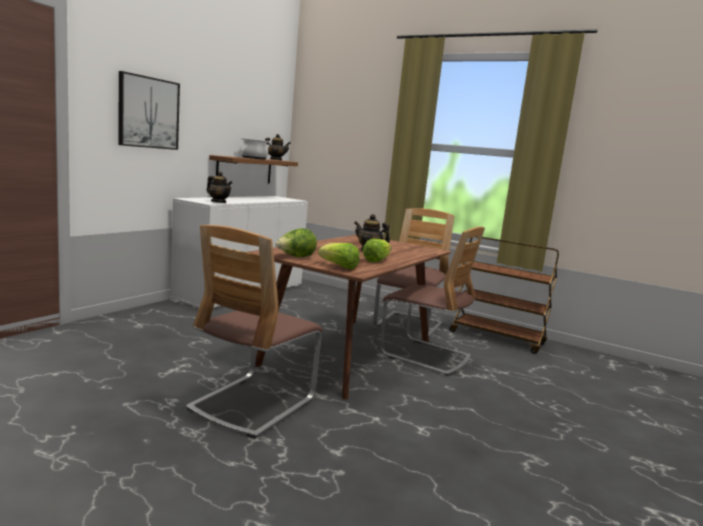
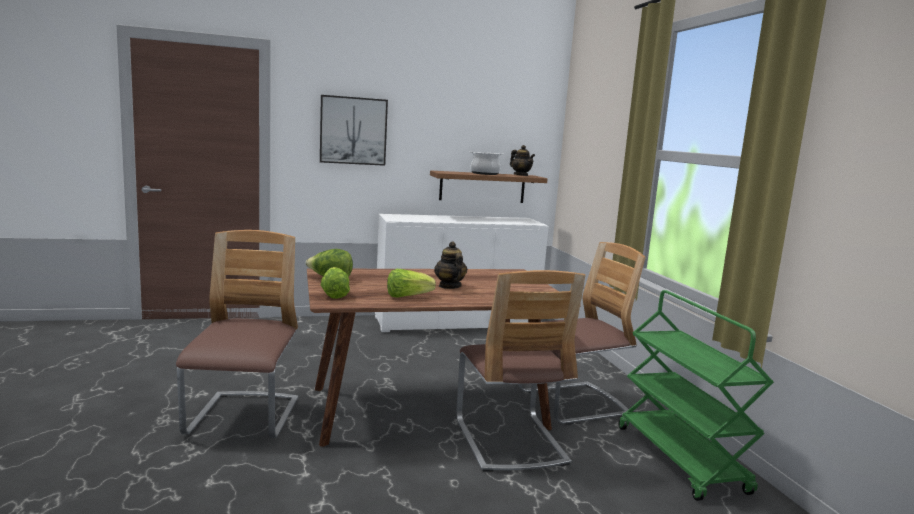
camera: 45 degrees right, 0 degrees up
(218, 202) = (408, 220): teapot -> none
(253, 404) = (243, 418): chair -> chair turned 105 degrees clockwise
(497, 338) = (681, 460): brown cart -> green cart

